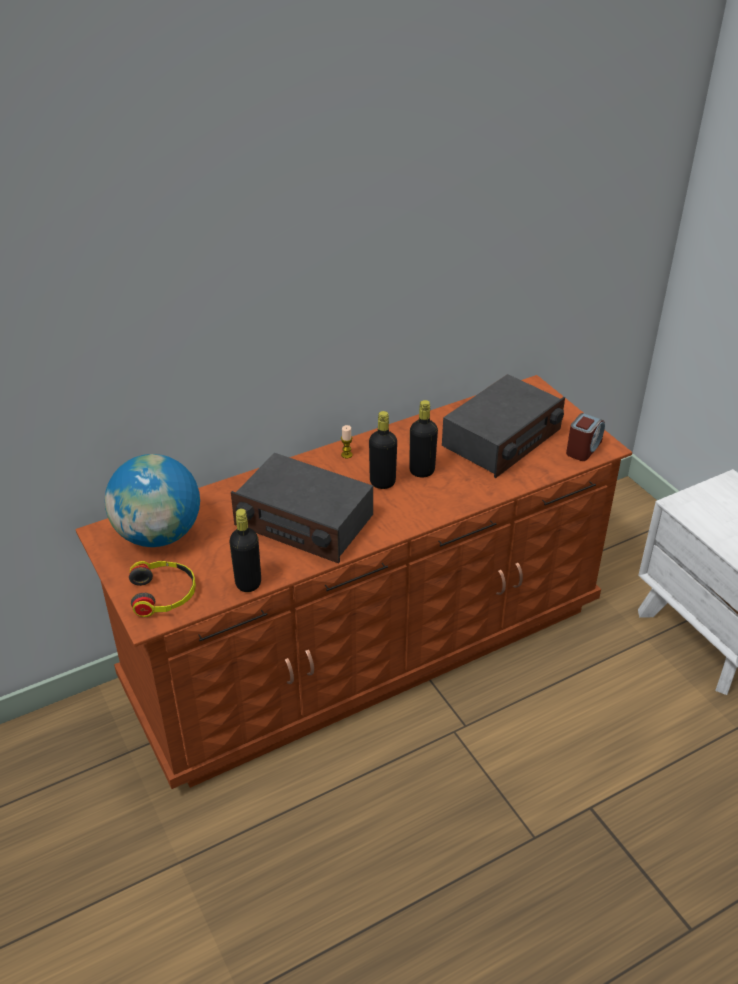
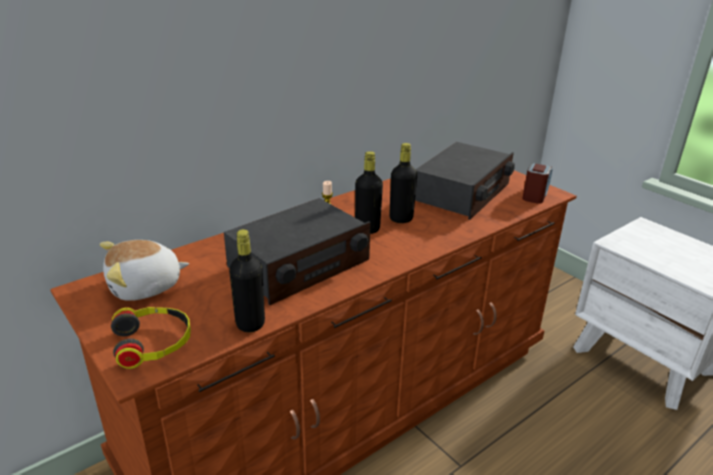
camera: 10 degrees left, 10 degrees down
(159, 535) = (145, 287): globe -> plush toy
(304, 522) = (299, 265): radio -> radio turned 60 degrees counterclockwise

